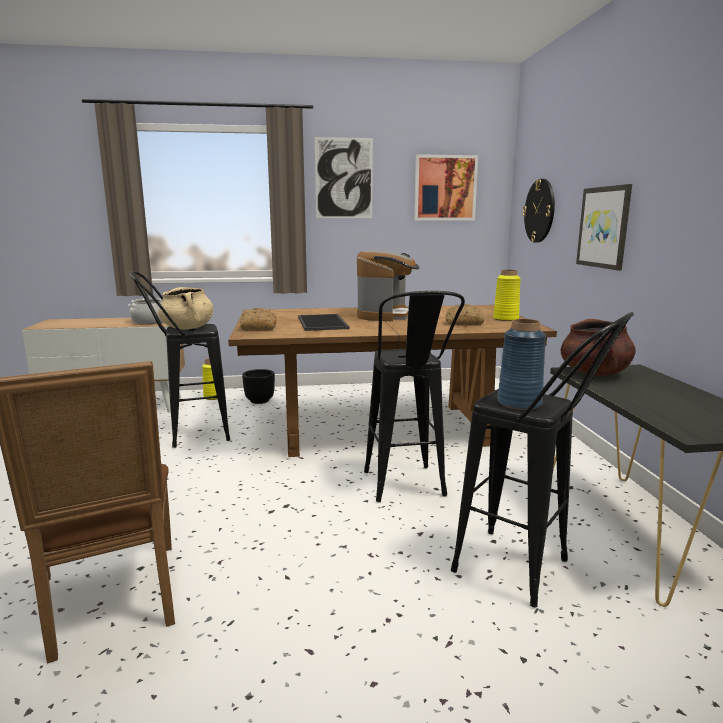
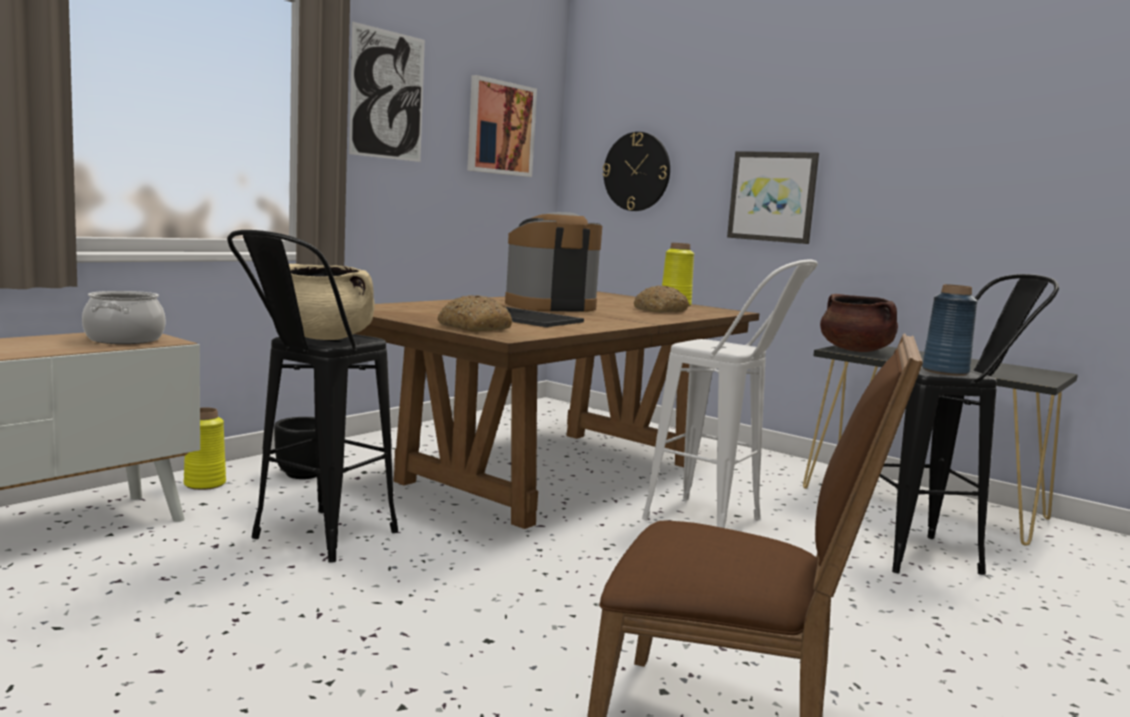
camera: 45 degrees left, 5 degrees down
(386, 315) = (550, 306): coffee machine -> coffee machine turned 90 degrees counterclockwise
(407, 490) = (719, 524): black stool -> white stool

